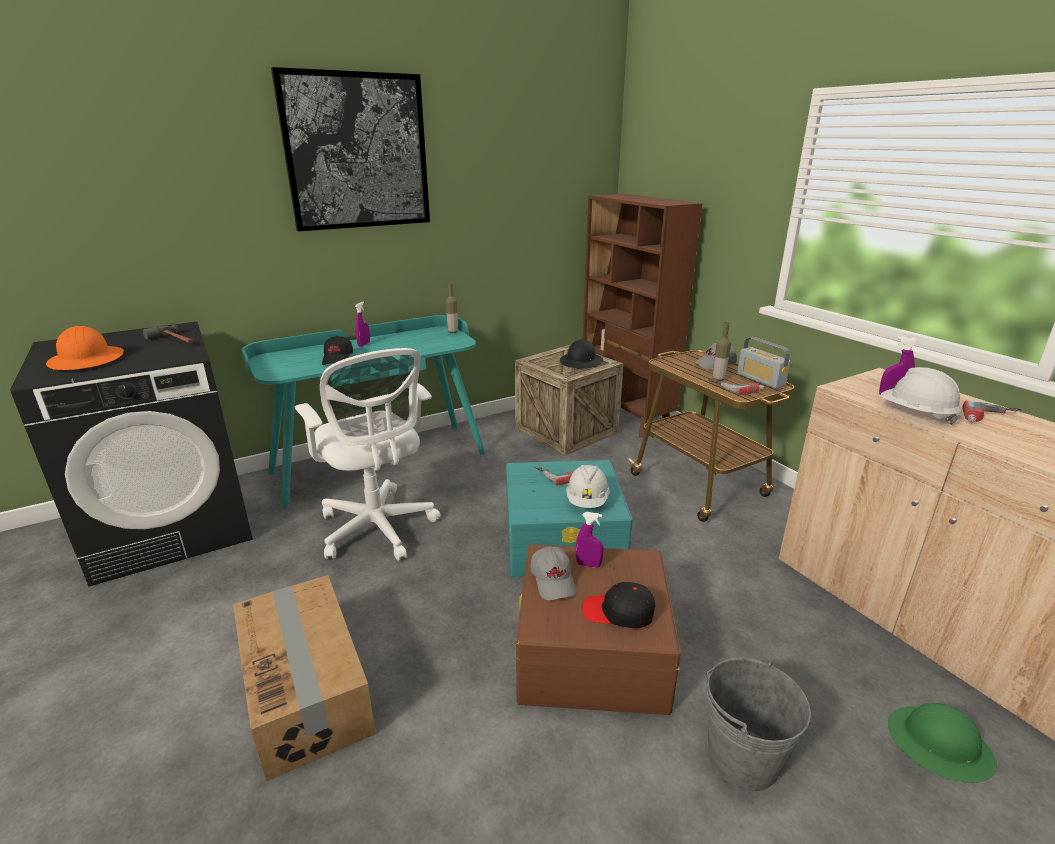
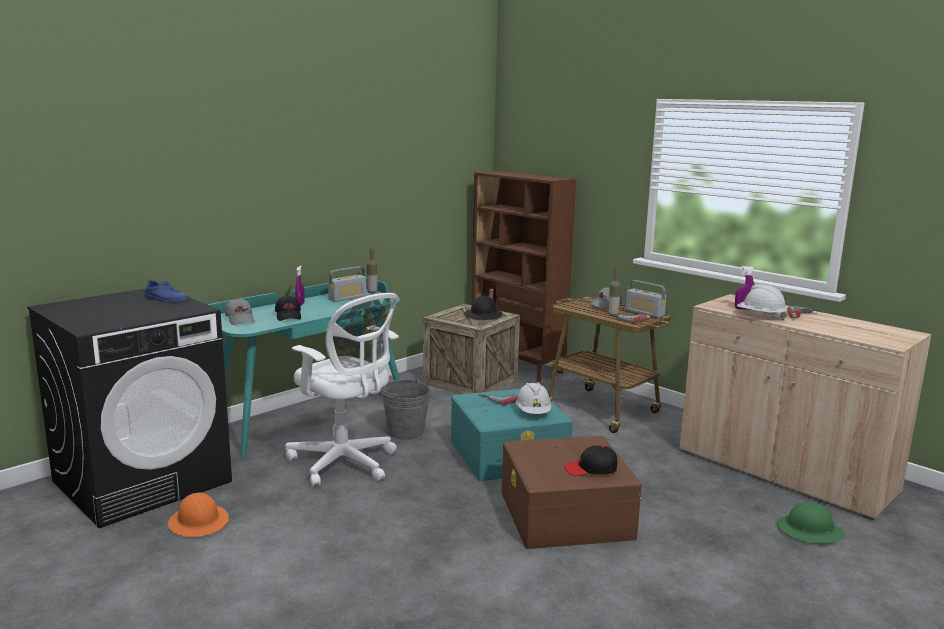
camera: 15 degrees left, 10 degrees down
(87, 360) = (109, 315): orange hard hat -> orange hard hat (199, 522)
(174, 341) = (166, 299): hammer -> blue shoe
(307, 689) = (358, 562): cardboard box -> none
(357, 152) = (296, 138): picture -> none
(420, 338) = (347, 298): none -> radio
(553, 580) = (535, 458): grey cap -> grey cap (240, 320)
(588, 564) = (555, 447): purple spray bottle -> none
(743, 757) = (691, 553): grey bucket -> grey bucket (405, 432)

